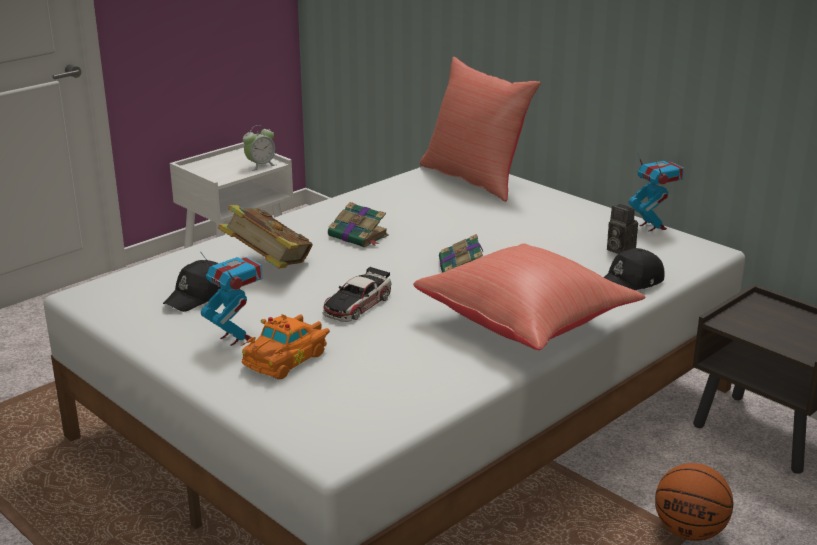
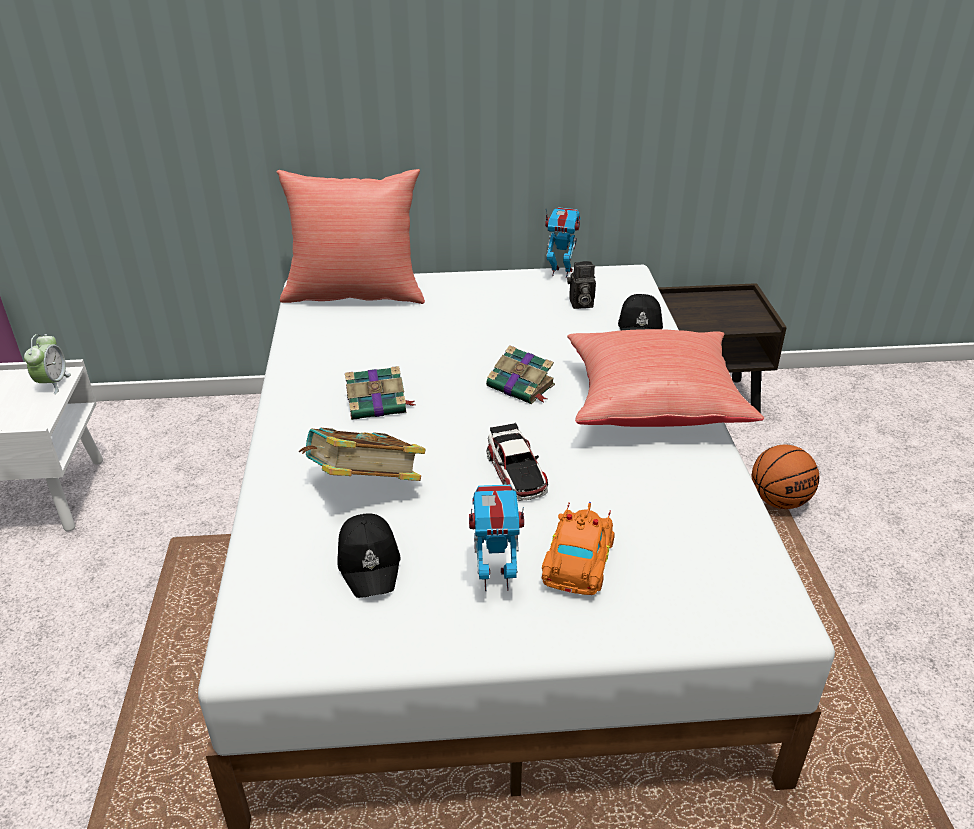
camera: 50 degrees left, 10 degrees up
(287, 358) = (576, 564): orange toy car -> orange toy car turned 150 degrees counterclockwise

